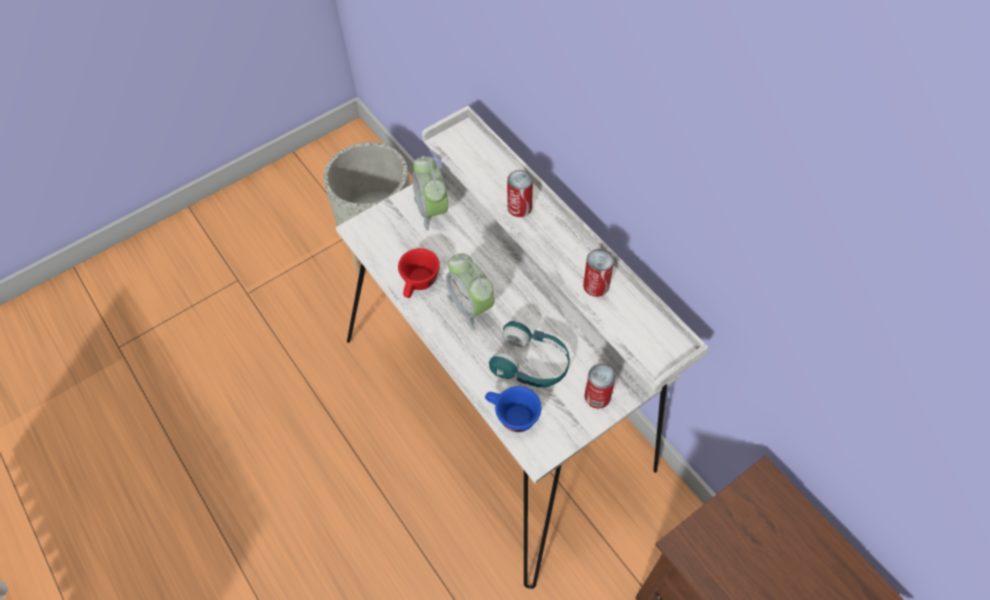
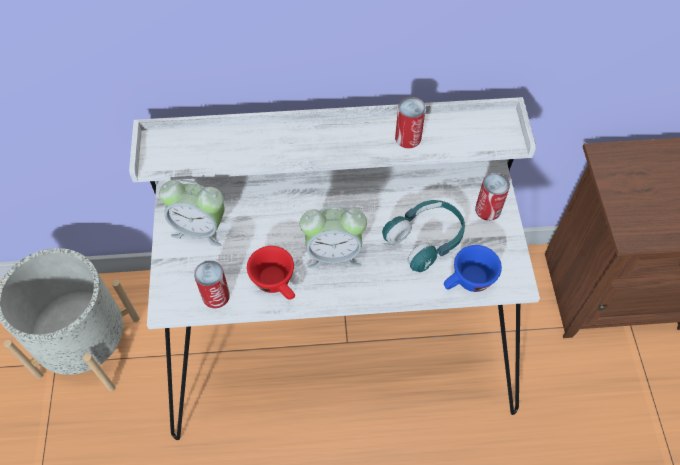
camera: 60 degrees left, 0 degrees up
(519, 207) = (283, 146): can -> can (216, 296)

